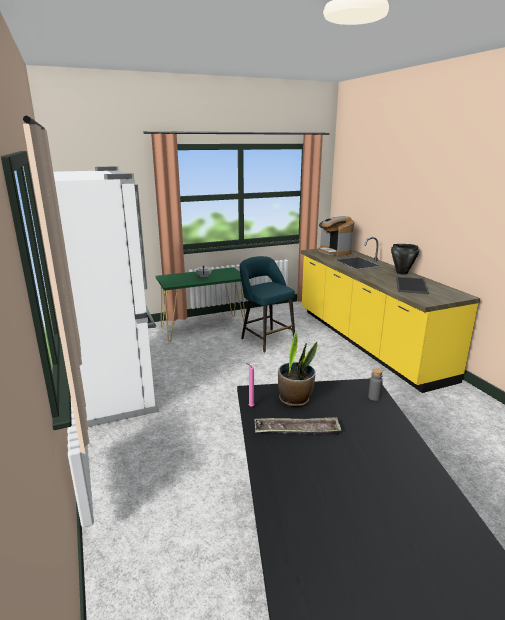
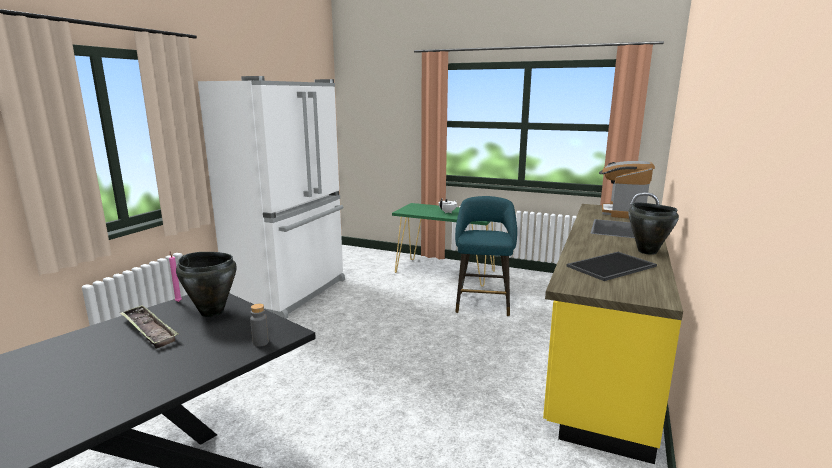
camera: 45 degrees right, 5 degrees down
(295, 399) = (212, 312): potted plant -> black cooking pot

